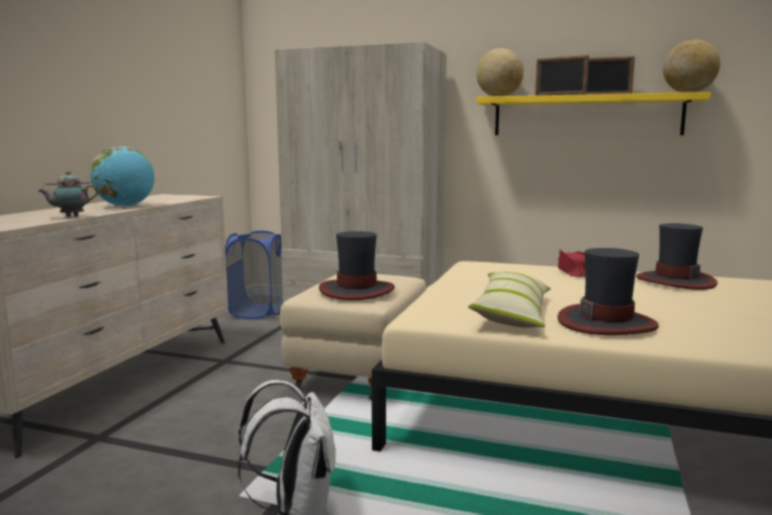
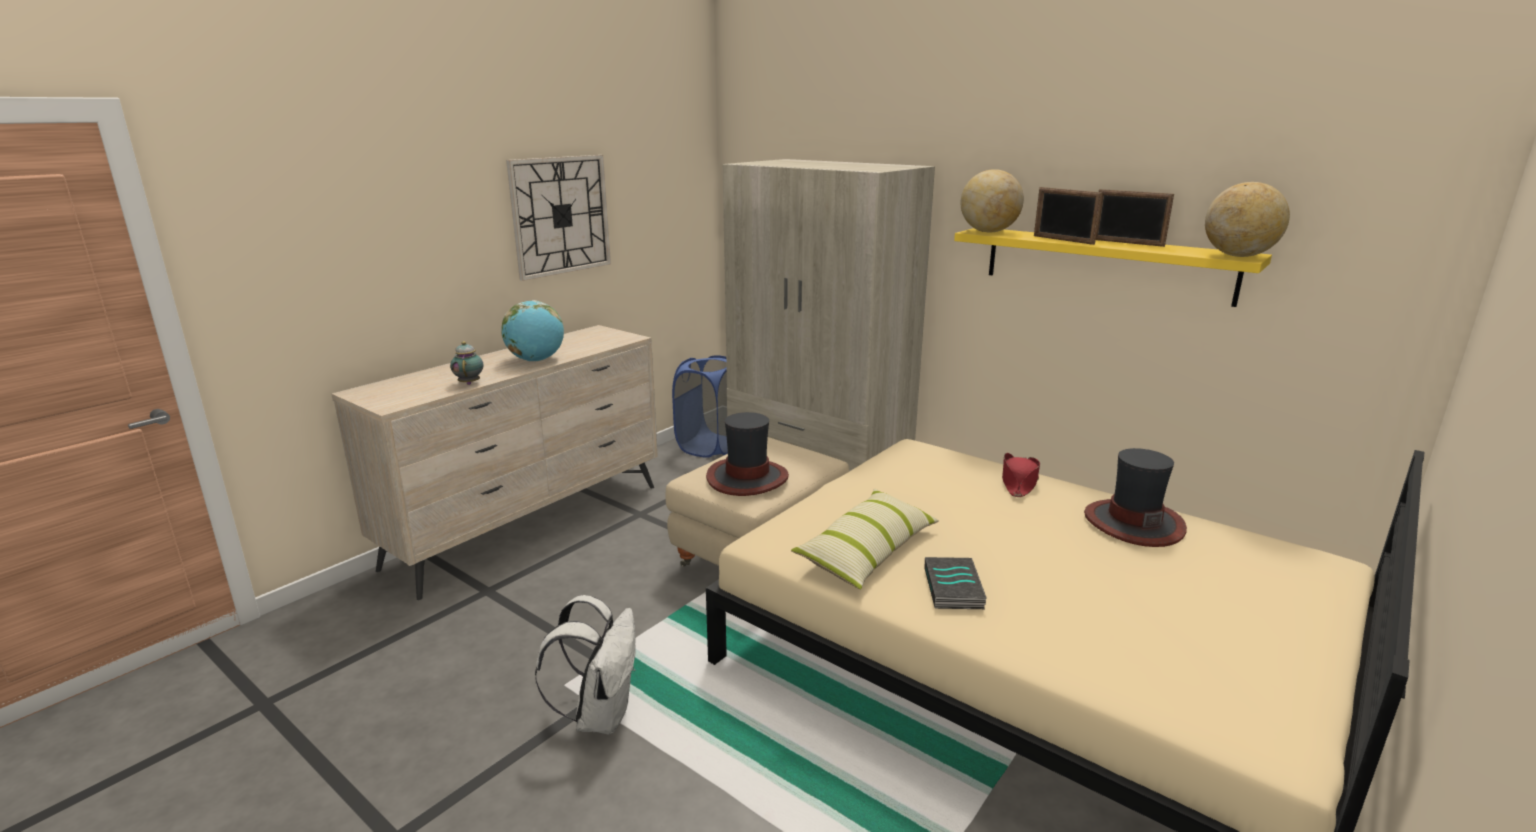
camera: 20 degrees right, 10 degrees up
(70, 216) = (470, 383): teapot -> teapot turned 90 degrees clockwise
(129, 85) = (560, 215): none -> wall clock
(606, 323) = (955, 589): hat -> book

